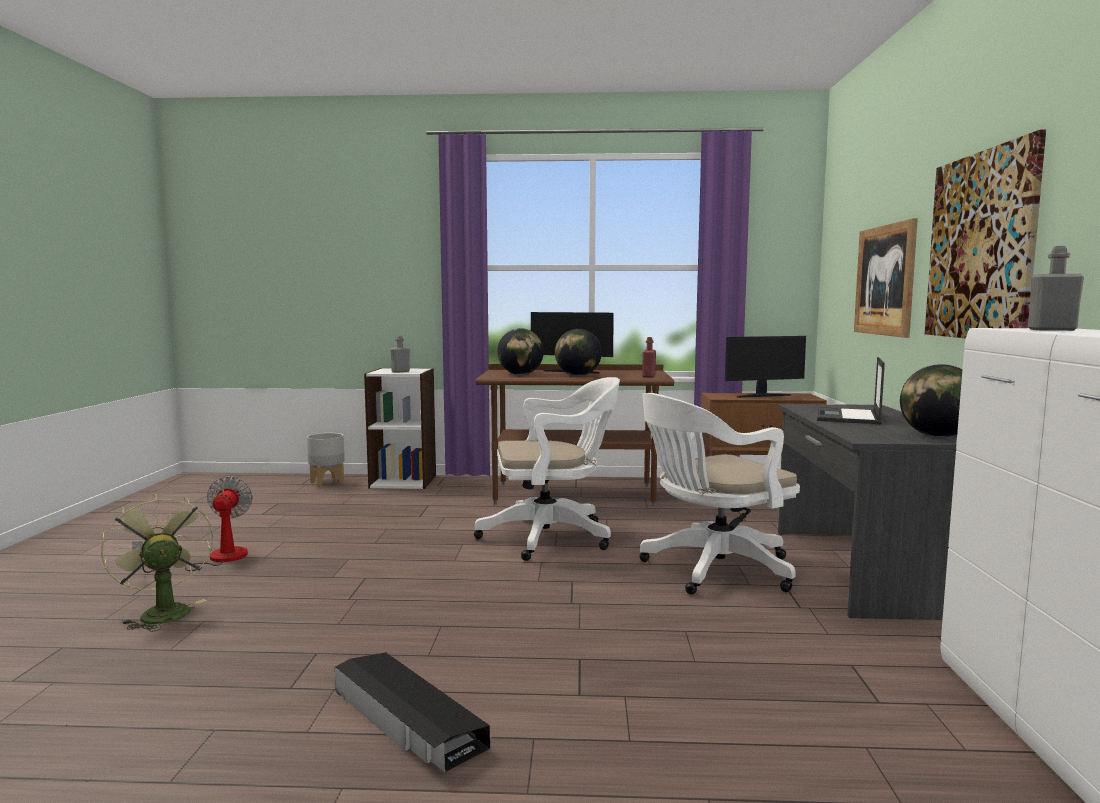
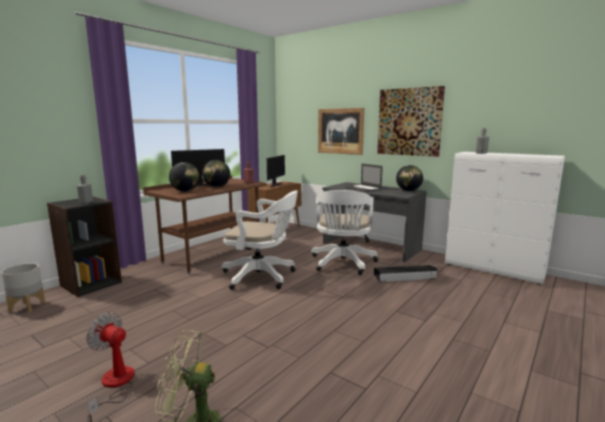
camera: 55 degrees left, 5 degrees up
(403, 481) = (91, 283): white bookcase -> black bookcase
(407, 719) = (421, 362): black storage box -> black storage box (405, 277)
(553, 537) = (262, 276): white office chair -> white office chair turned 75 degrees clockwise

